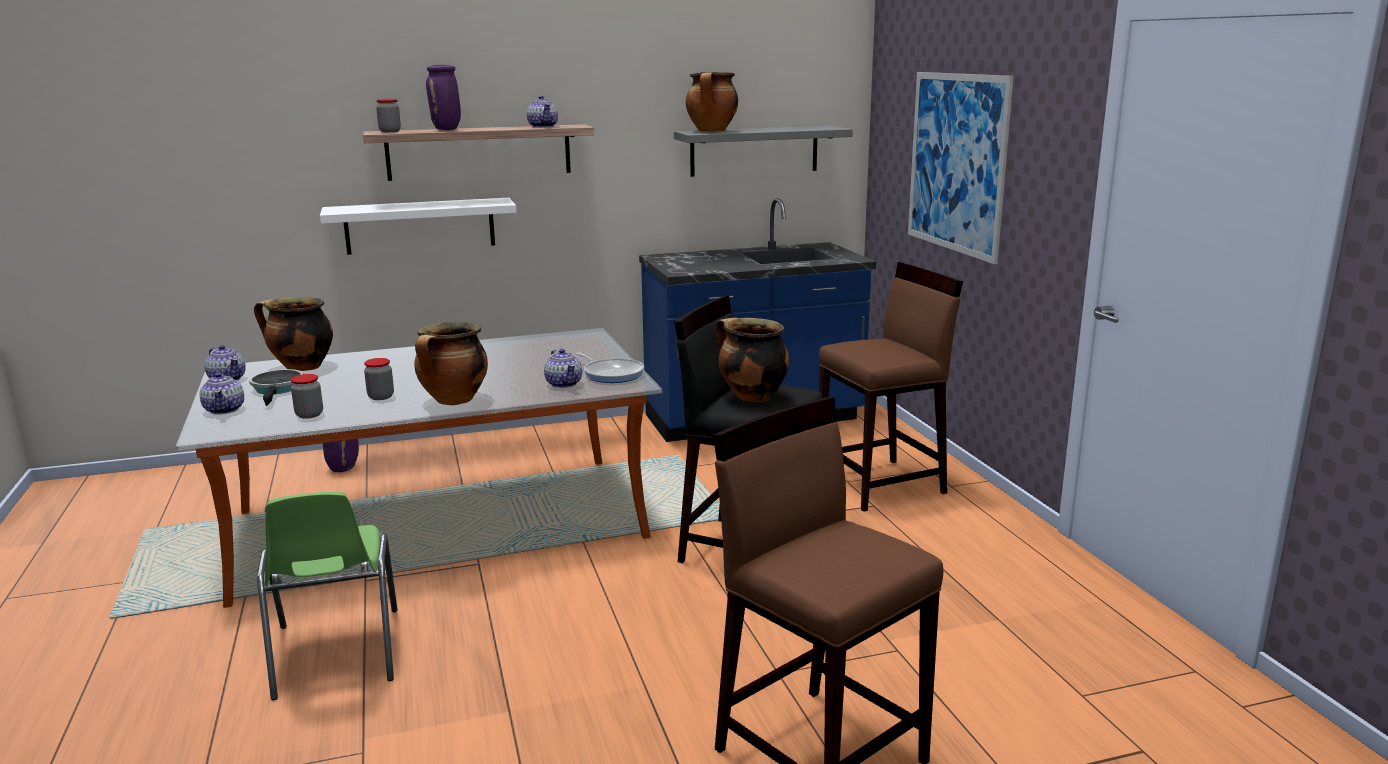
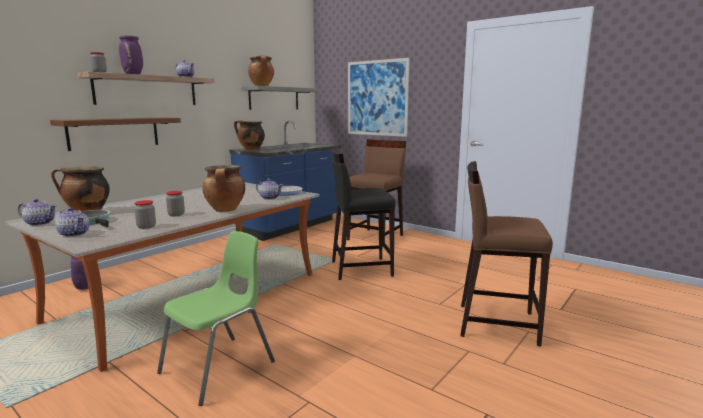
camera: 35 degrees left, 5 degrees down
(335, 654) = (220, 367): green chair -> green chair turned 90 degrees counterclockwise
(420, 226) = (114, 133): white shelf -> brown shelf
(751, 396) = (363, 191): cooking pot -> cooking pot (251, 149)

